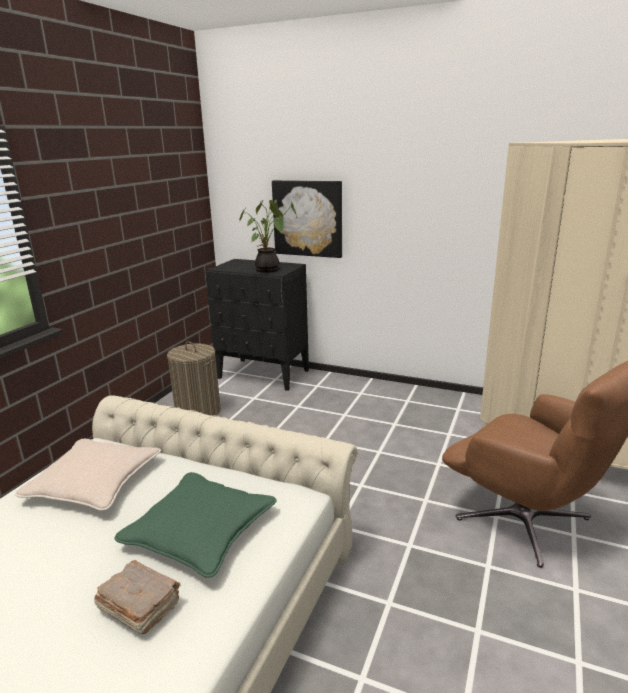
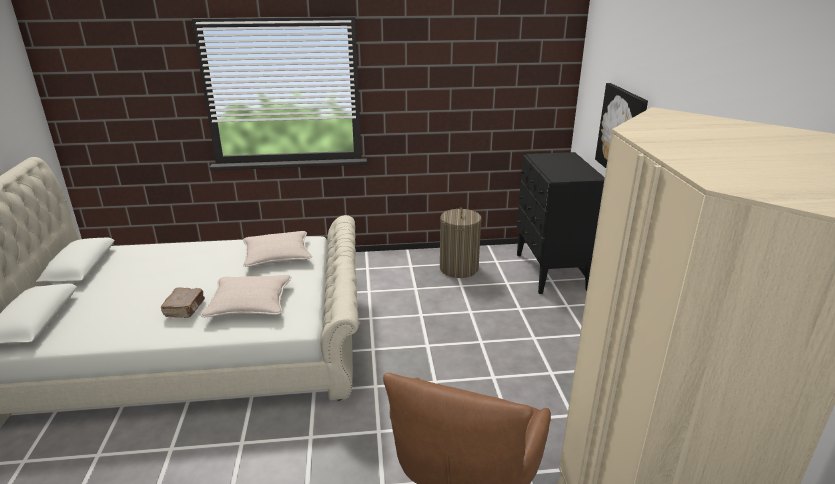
camera: 60 degrees right, 5 degrees up
(200, 529) = (249, 302): green pillow -> beige pillow
(269, 270) = (560, 173): potted plant -> none

